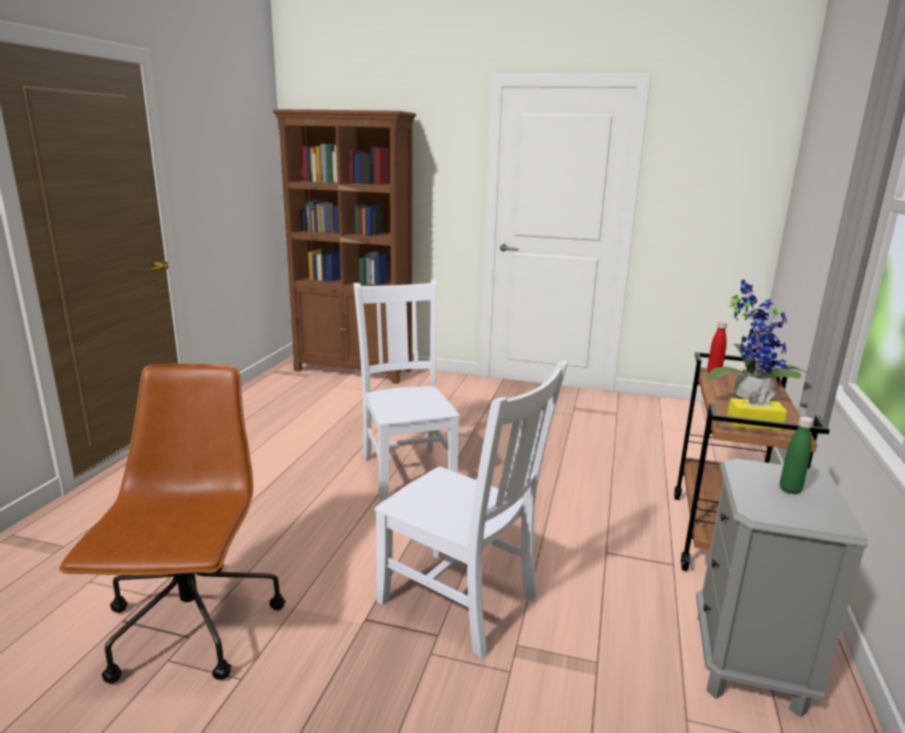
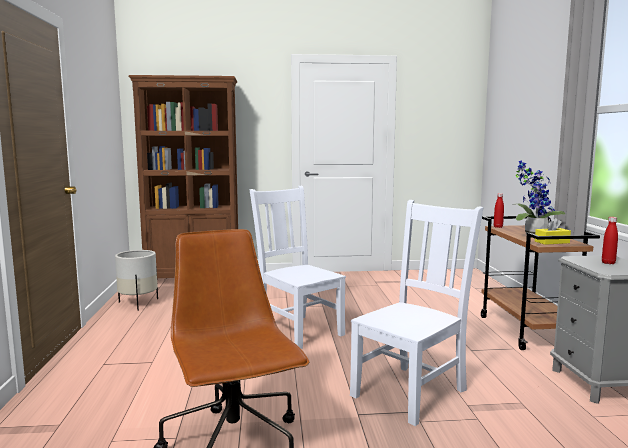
camera: 20 degrees left, 10 degrees down
(267, 396) = (138, 303): none -> white planter
(462, 602) = (411, 391): white chair -> white chair turned 60 degrees counterclockwise
(790, 490) = (608, 263): green bottle -> red bottle

